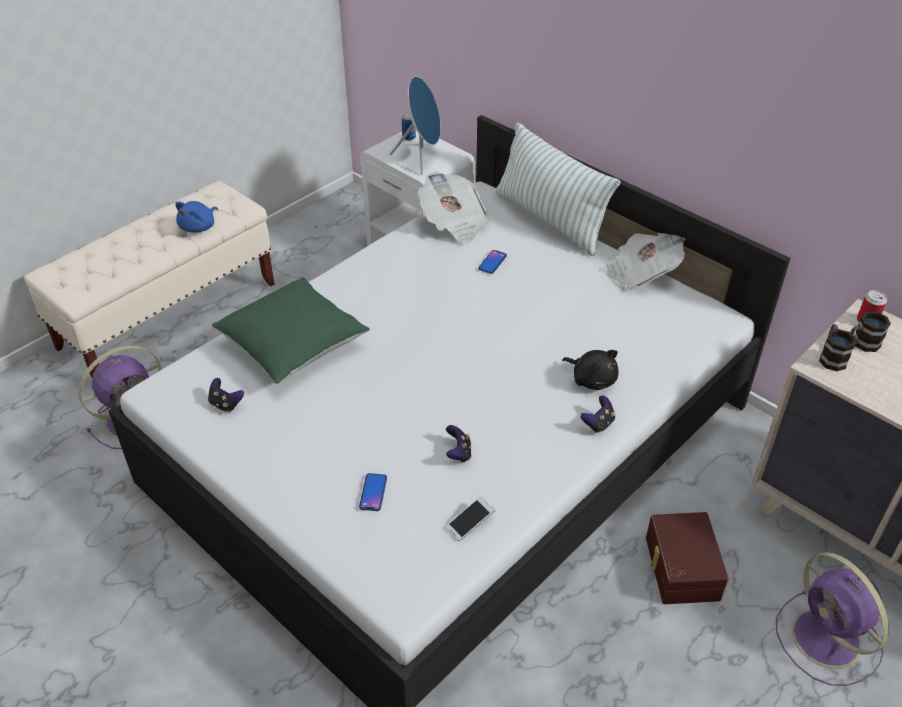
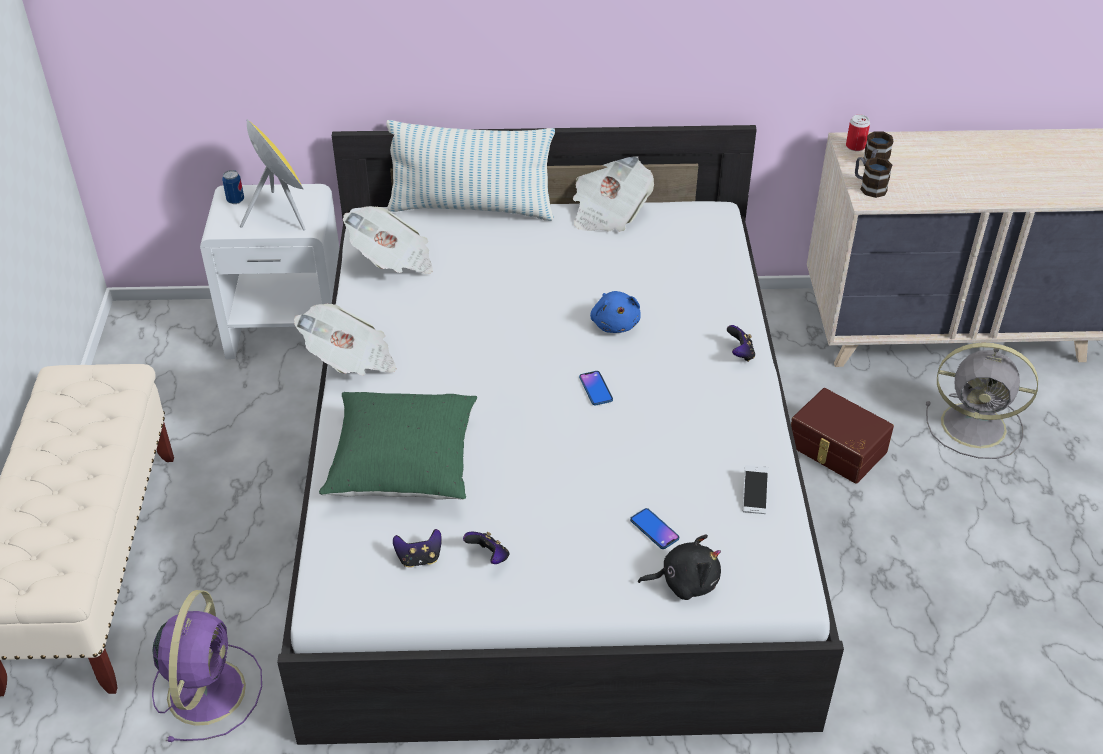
camera: 45 degrees left, 0 degrees up
(199, 227) = (103, 426): blue plush toy -> blue plush toy (615, 323)
(350, 267) = (350, 360): none -> newspaper
(422, 158) = (280, 213): blue speaker -> yellow speaker
(458, 453) = (673, 450): game controller -> game controller (489, 557)
(492, 262) = (478, 275): phone -> phone (595, 389)
(592, 379) = (689, 322): black plush toy -> black plush toy (685, 582)
(828, 640) = (976, 426): purple fan -> grey fan

